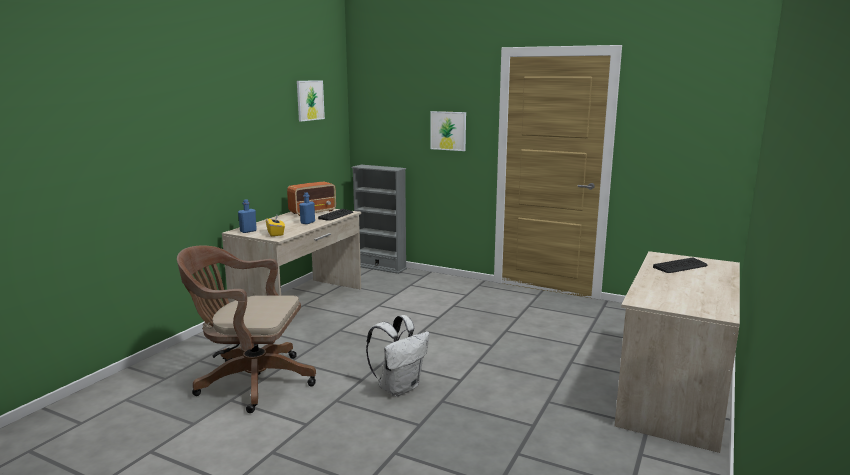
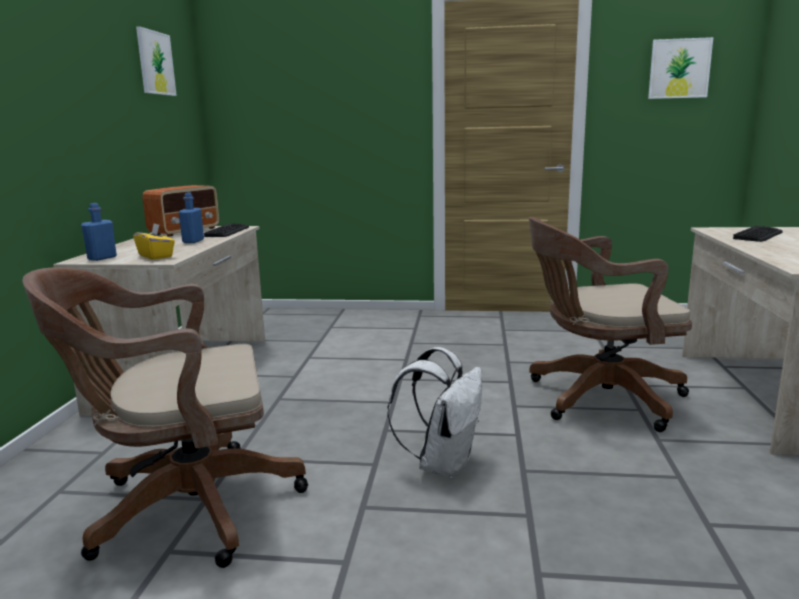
camera: 20 degrees left, 0 degrees up
(380, 267) = (271, 312): grey bookcase -> none
(448, 130) = (359, 110): picture -> picture (679, 68)
(539, 367) = (597, 398): none -> brown office chair

